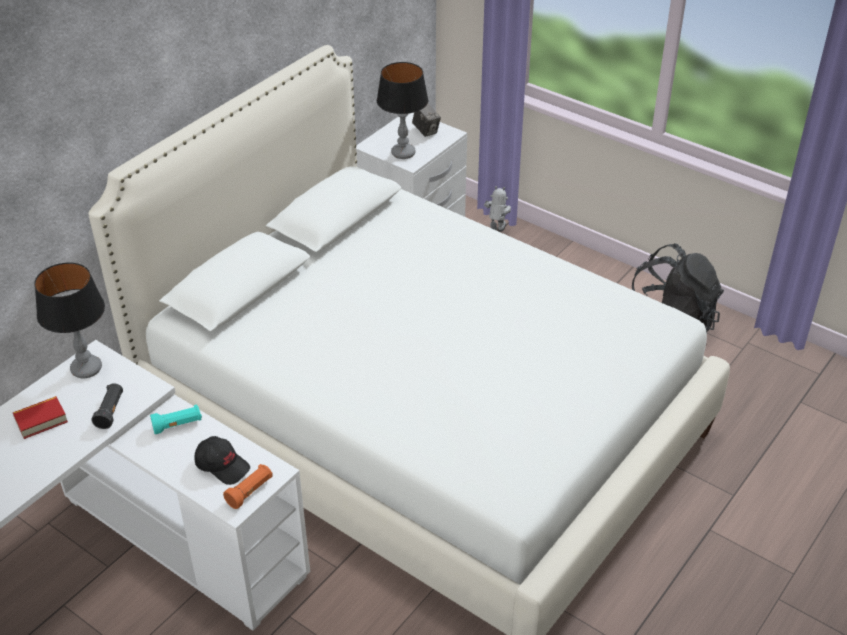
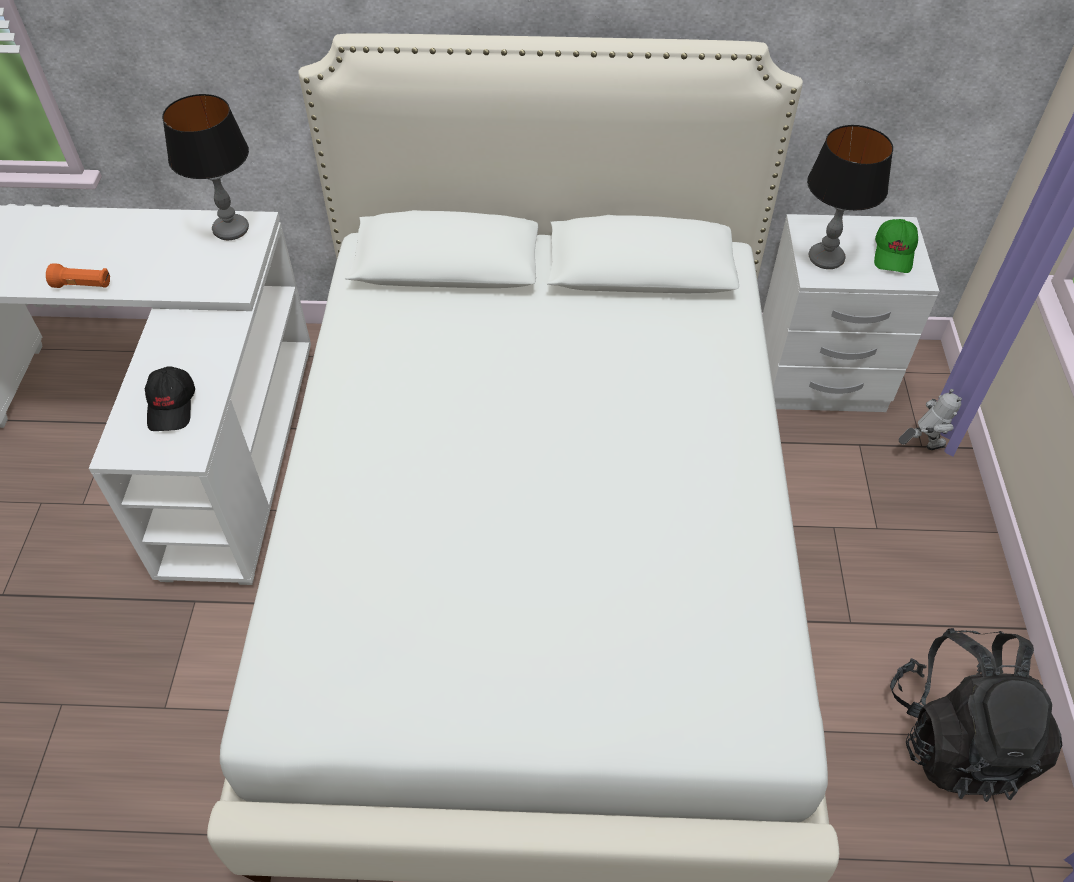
camera: 55 degrees right, 10 degrees up
(41, 420) = (140, 244): book -> none
(110, 411) = (183, 280): black flashlight -> none
(178, 425) = (209, 339): turquoise flashlight -> none
(250, 492) = (146, 450): orange flashlight -> orange flashlight (83, 286)
(426, 131) = (894, 254): camera -> green cap

